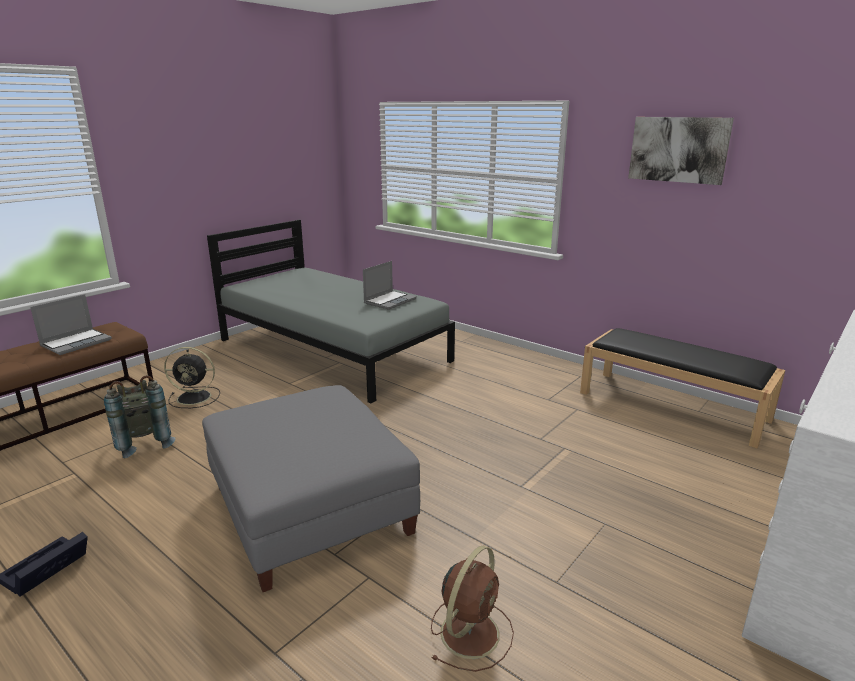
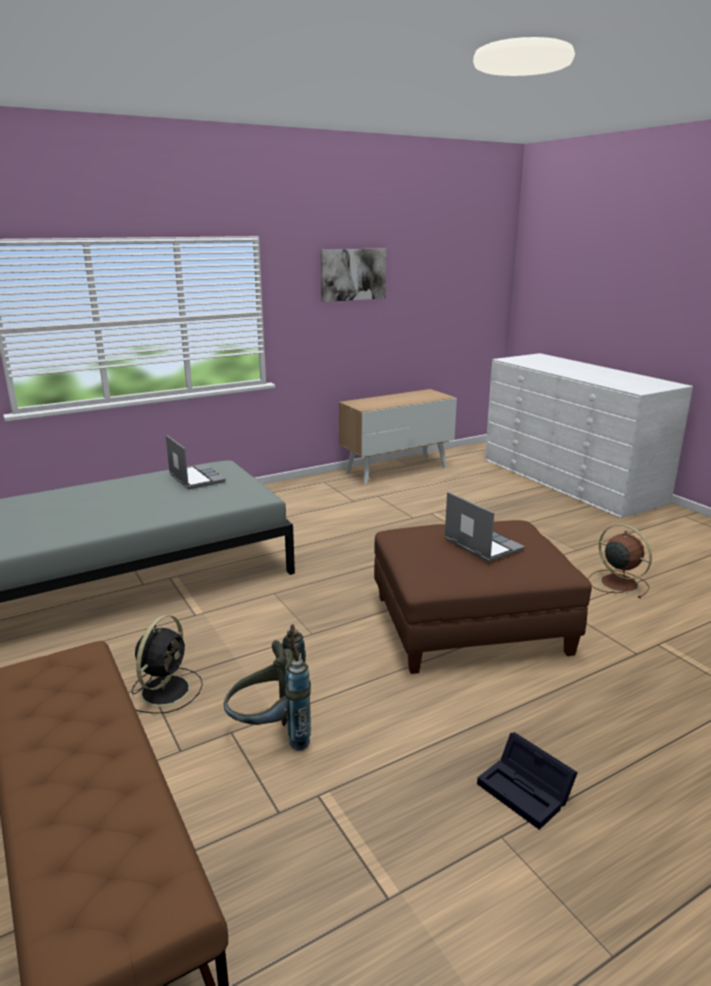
camera: 70 degrees left, 0 degrees up
(77, 342) = (76, 700): laptop -> laptop (481, 545)
(311, 508) = (470, 624): grey ottoman -> brown ottoman
(673, 406) = (396, 469): black bench -> cabinet

